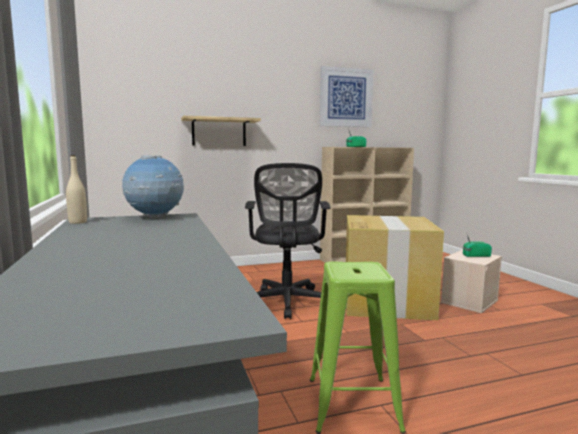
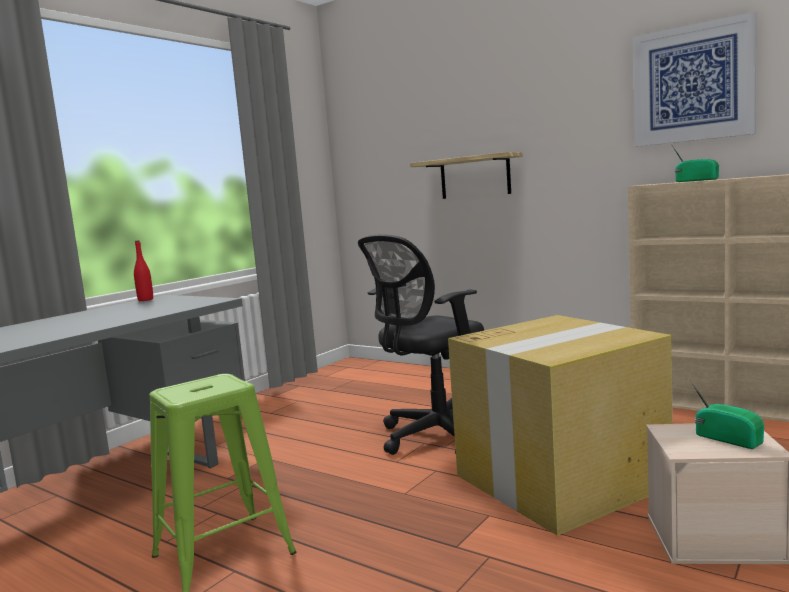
camera: 55 degrees right, 0 degrees up
(78, 222) = (145, 300): beige bottle -> red bottle
(155, 218) = (192, 301): globe -> none

